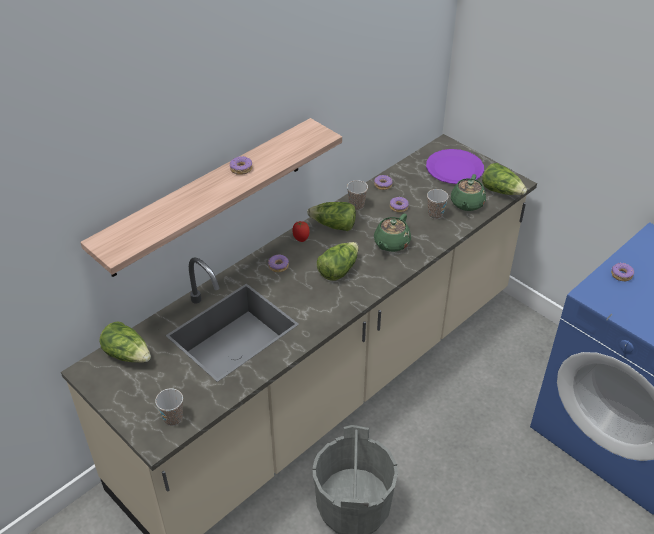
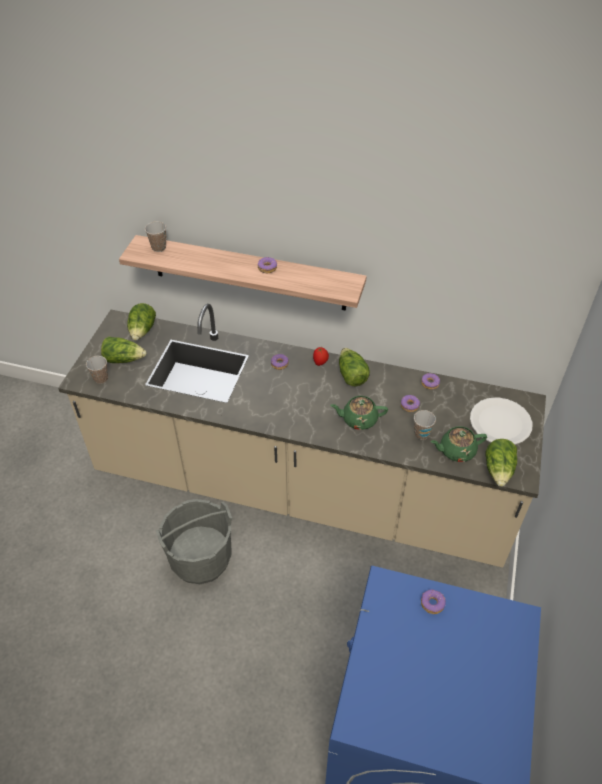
camera: 60 degrees right, 5 degrees up
(338, 269) = (302, 399): lettuce -> lettuce (124, 359)
(356, 205) = (388, 378): cup -> cup (159, 247)
(454, 168) = (500, 422): purple plate -> white plate

